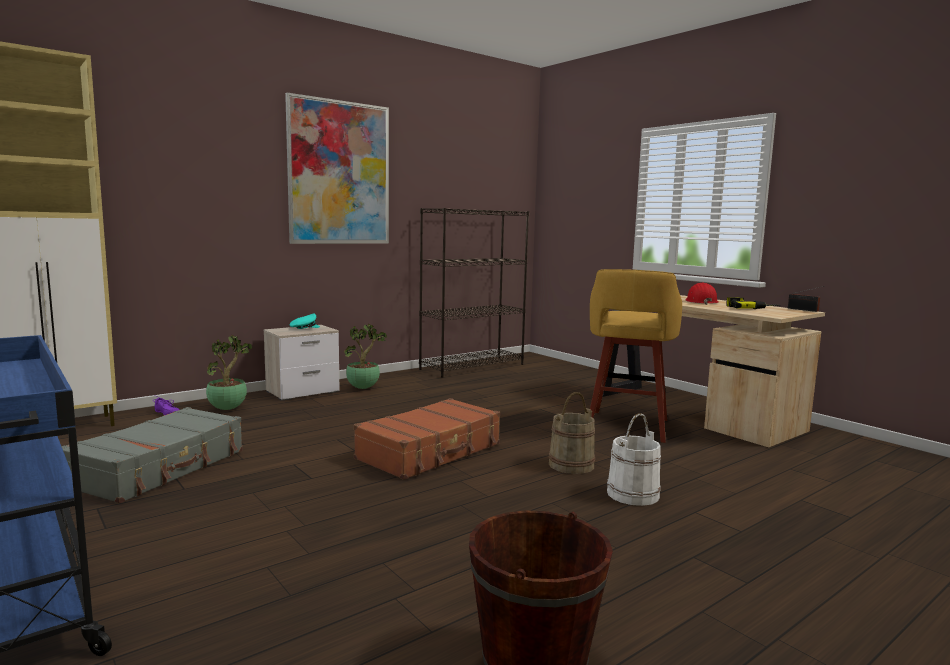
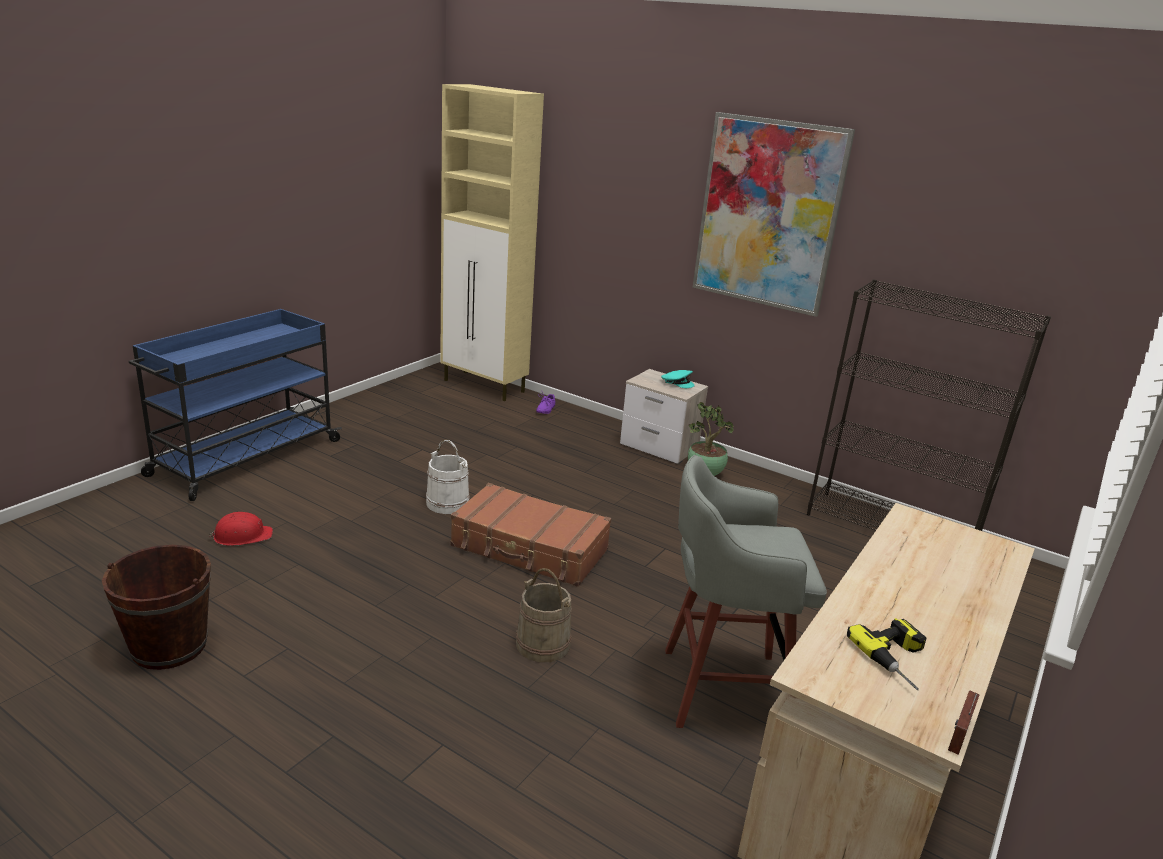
camera: 70 degrees right, 15 degrees up
(160, 468) = (429, 442): grey suitcase -> none
(228, 408) = (577, 428): potted plant -> none
(626, 427) = (720, 689): yellow stool -> grey stool
(632, 494) = (476, 694): white bucket -> white bucket (448, 503)
(700, 302) = (922, 606): red hard hat -> red hard hat (242, 536)

